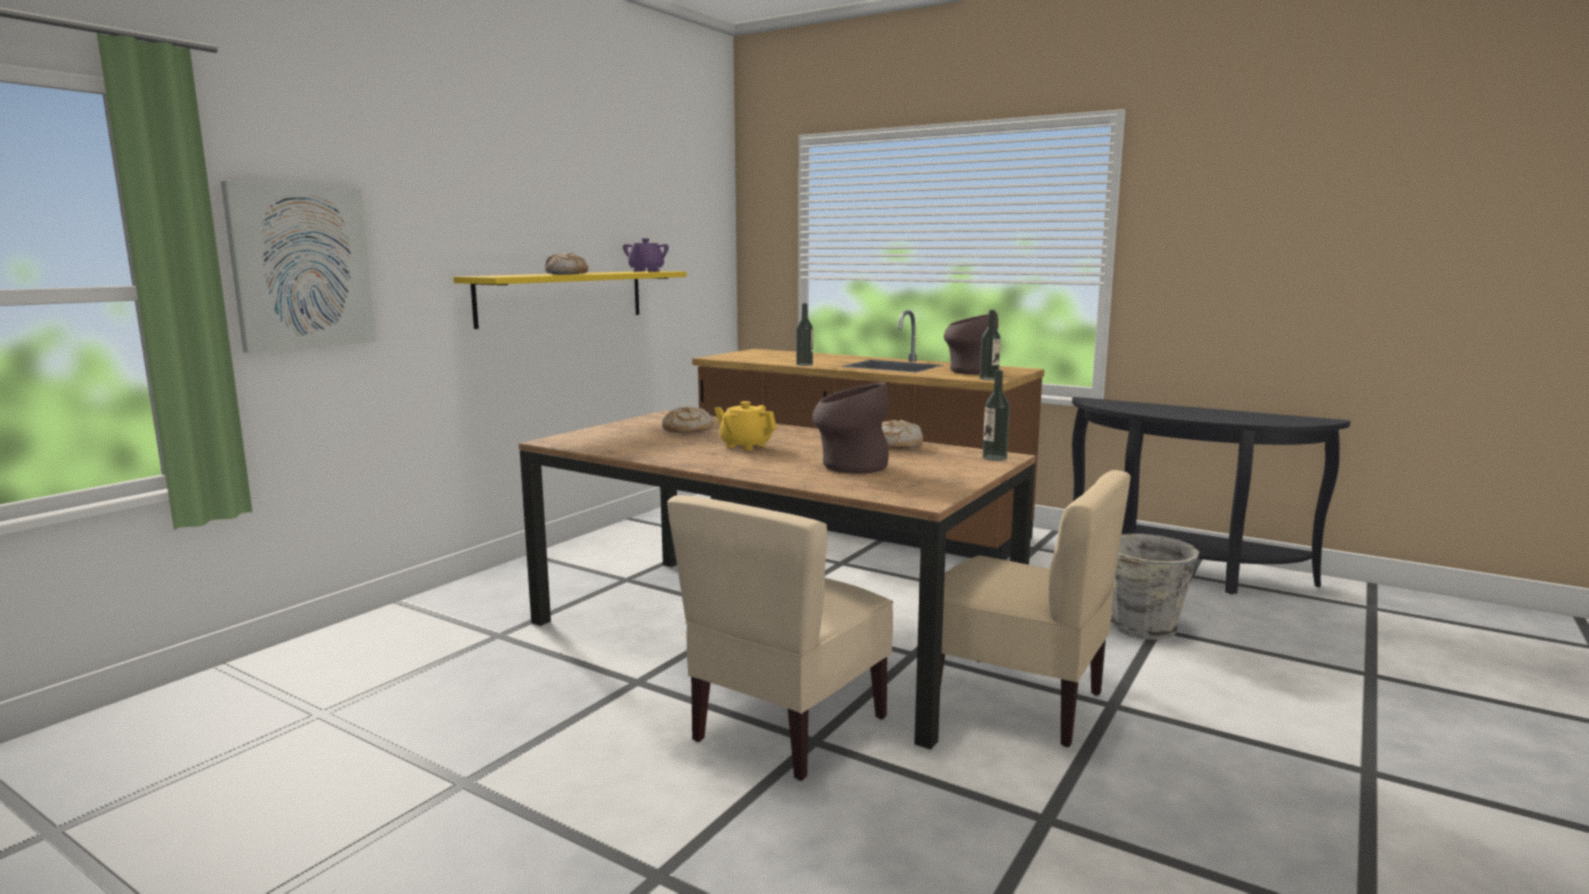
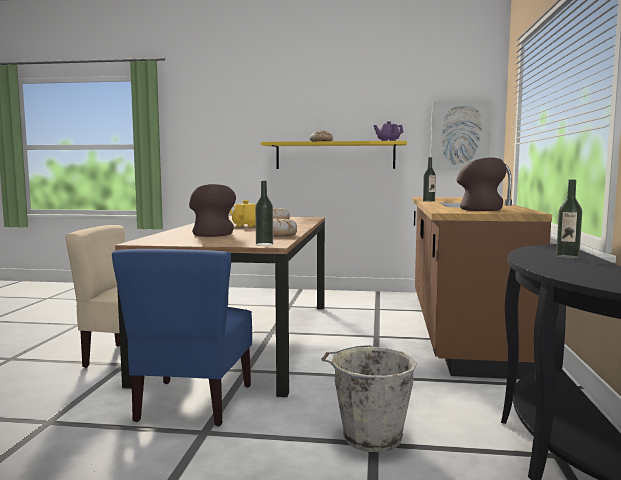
camera: 65 degrees right, 5 degrees down
(301, 267) = (198, 138): picture -> picture (459, 136)
(989, 379) = (448, 211): bottle -> bottle (567, 257)
(1017, 702) = (193, 403): beige chair -> blue chair

